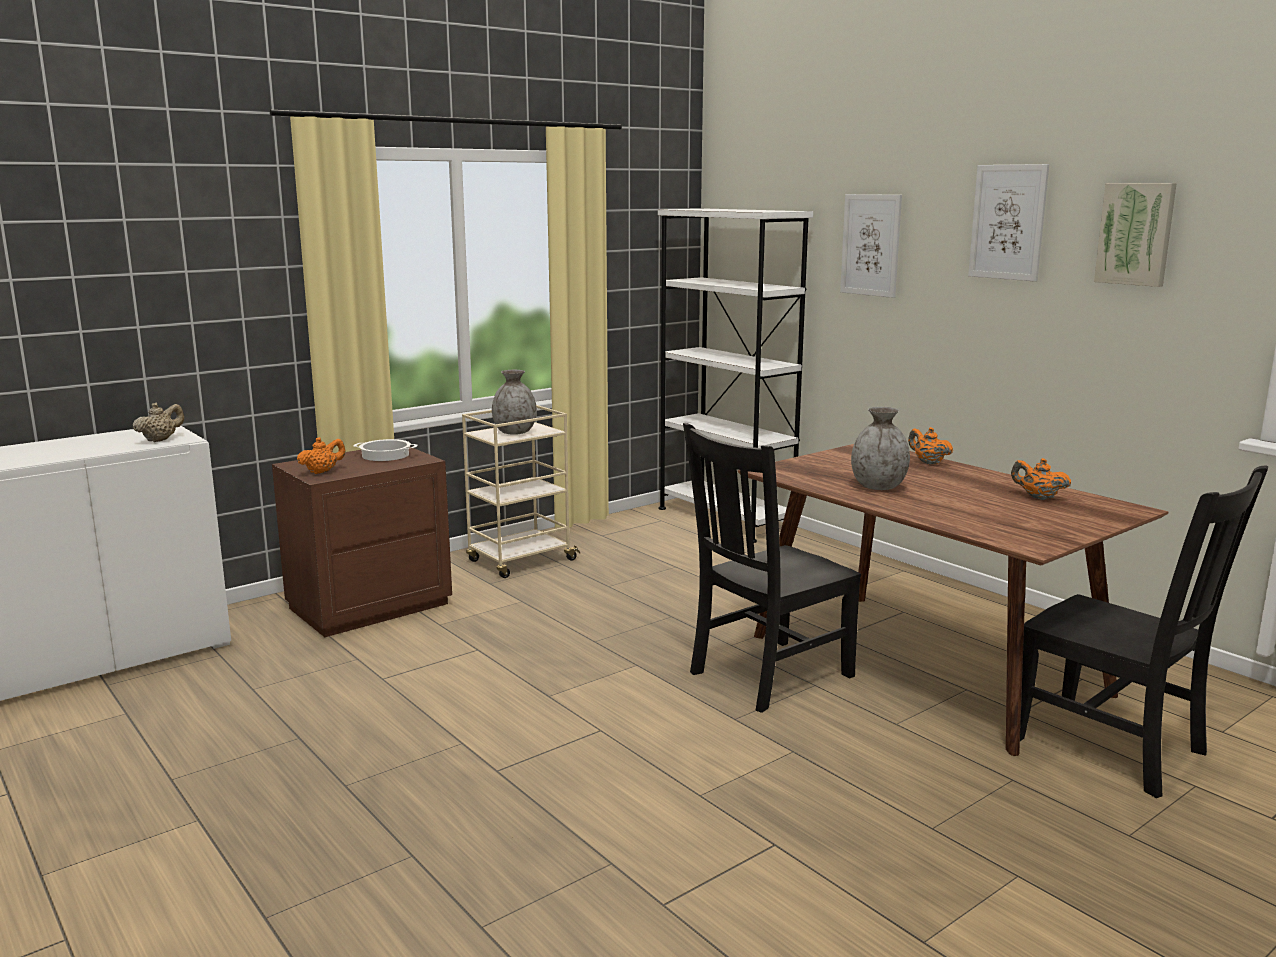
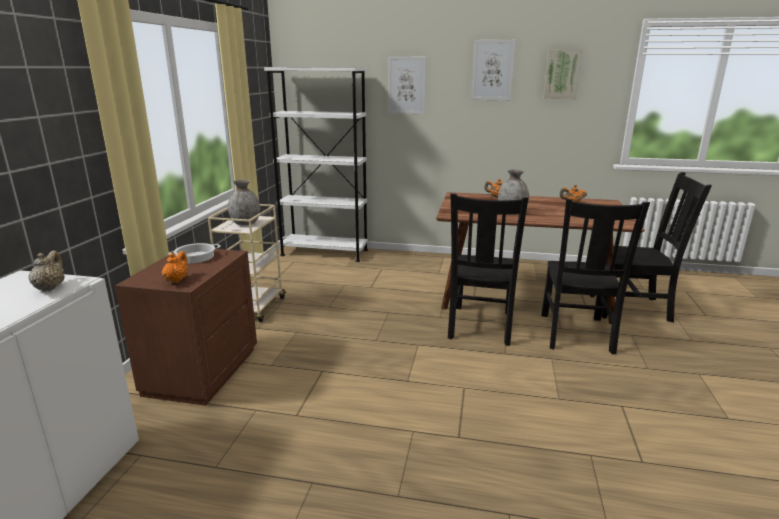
camera: 40 degrees left, 5 degrees up
(904, 741) = (576, 334): none -> black chair

